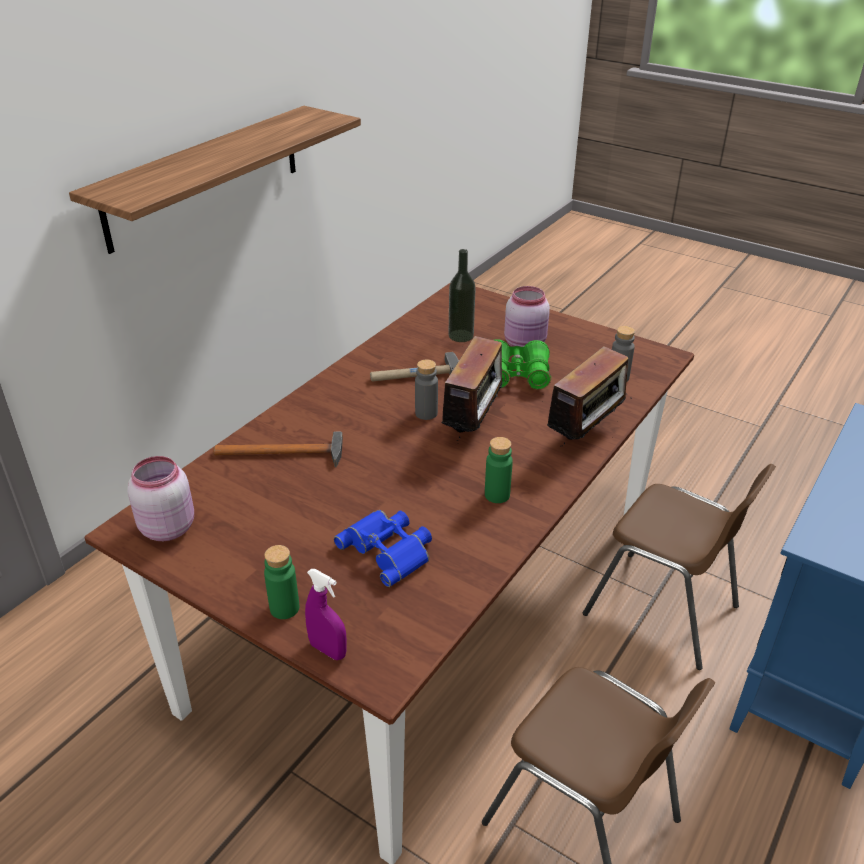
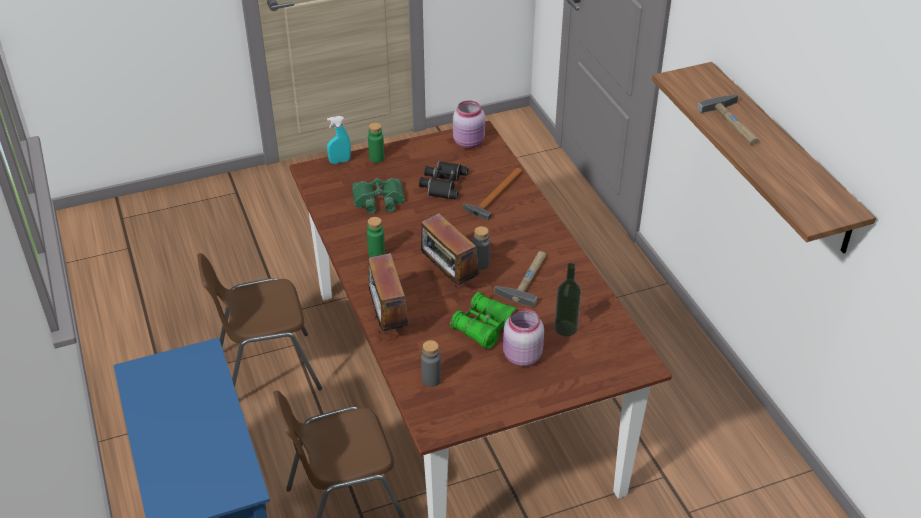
camera: 125 degrees right, 5 degrees up
(207, 161) = (734, 123): none -> hammer
(295, 508) = (442, 183): none -> black binoculars
(328, 650) = (340, 161): purple spray bottle -> turquoise spray bottle
(389, 549) = (378, 200): blue binoculars -> green binoculars

